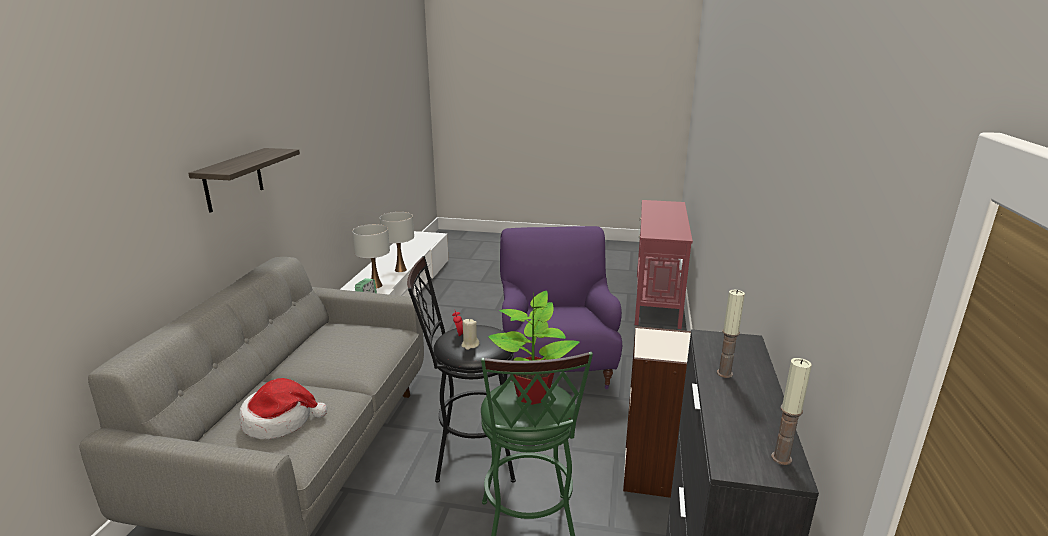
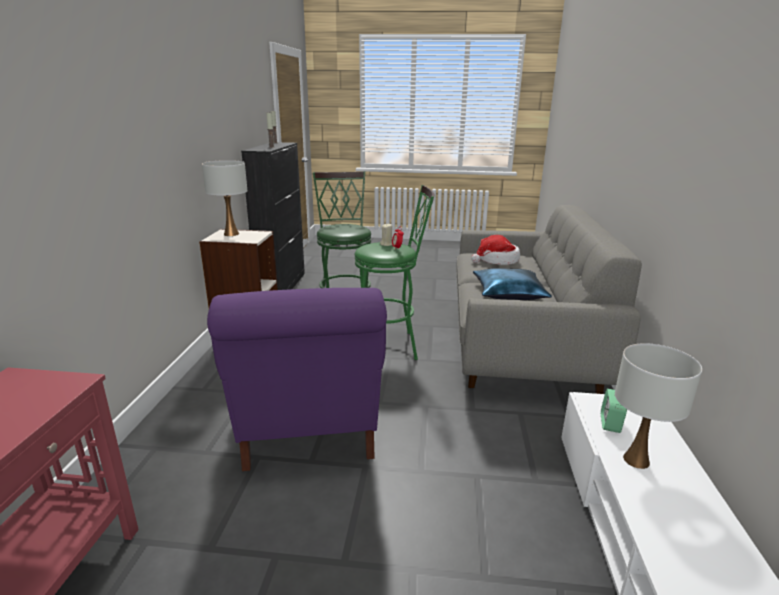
camera: 175 degrees right, 0 degrees up
(233, 180) = (661, 153): shelf -> none
(344, 348) = (509, 293): none -> blue pillow
(400, 270) = (650, 526): white table lamp -> white table lamp (231, 234)
(469, 455) = (391, 346): black stool -> green stool
(532, 394) = (341, 228): potted plant -> none

